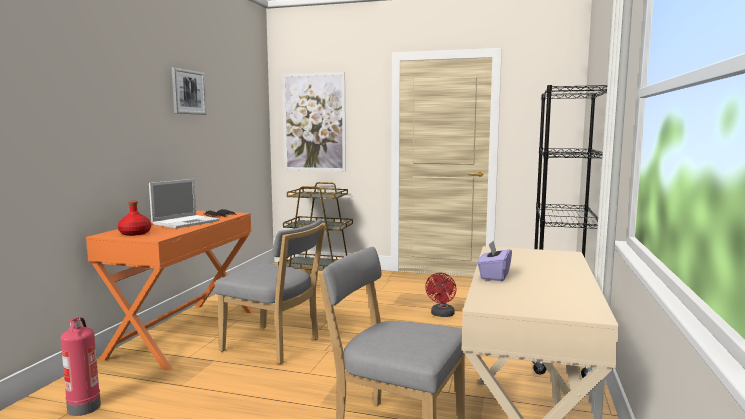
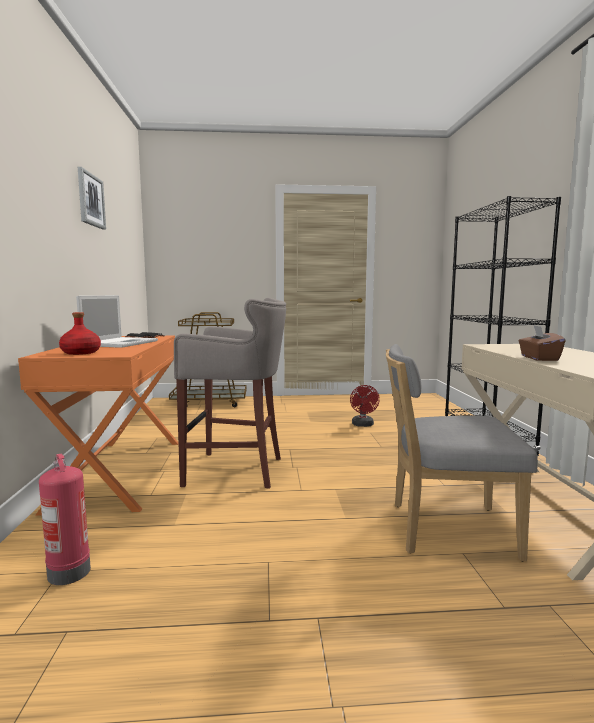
camera: 20 degrees left, 0 degrees up
(274, 346) = (237, 470): grey chair -> grey stool
(314, 122) = (195, 251): picture -> none
(494, 276) = (538, 358): purple tissue box -> brown tissue box

